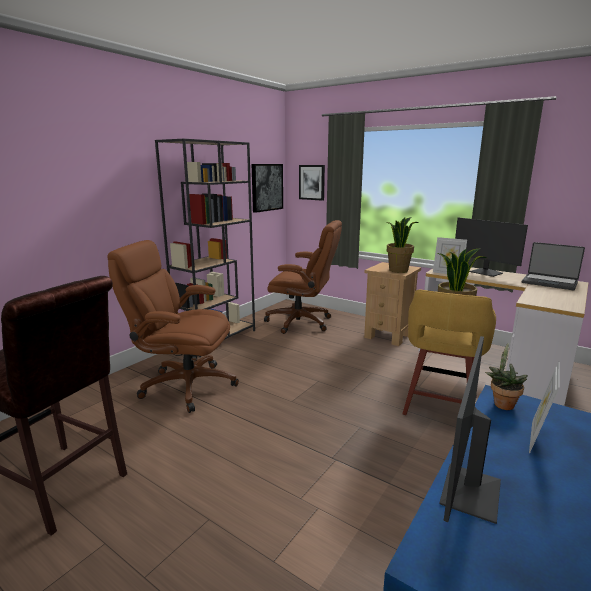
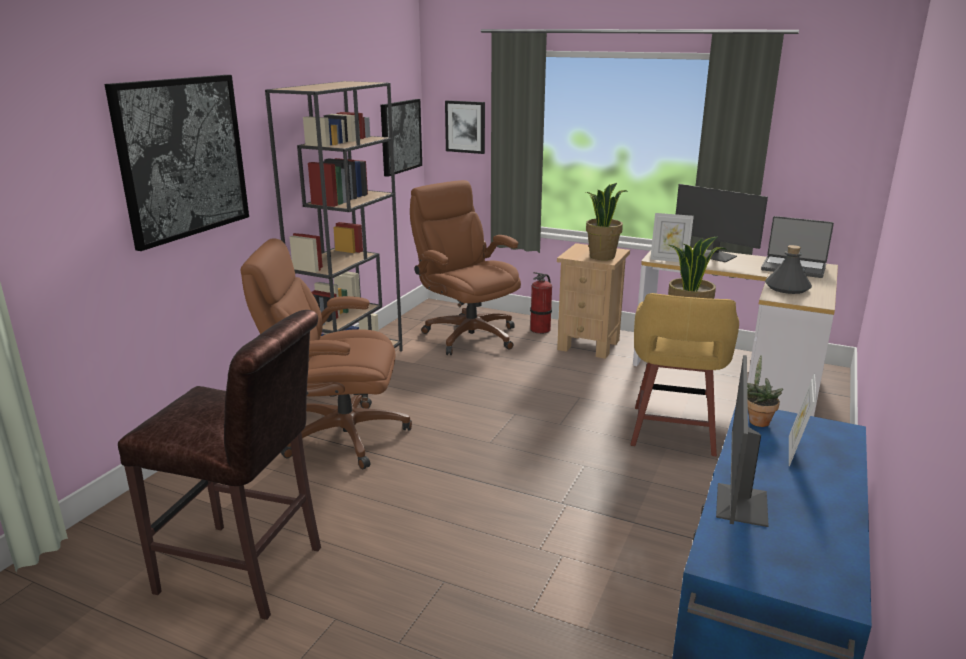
camera: 10 degrees left, 5 degrees up
(82, 178) = (182, 158): none -> picture
(303, 323) = (467, 334): brown office chair -> brown office chair turned 135 degrees counterclockwise
(356, 323) = (540, 329): none -> fire extinguisher
(542, 295) = (787, 288): none -> grey bottle

